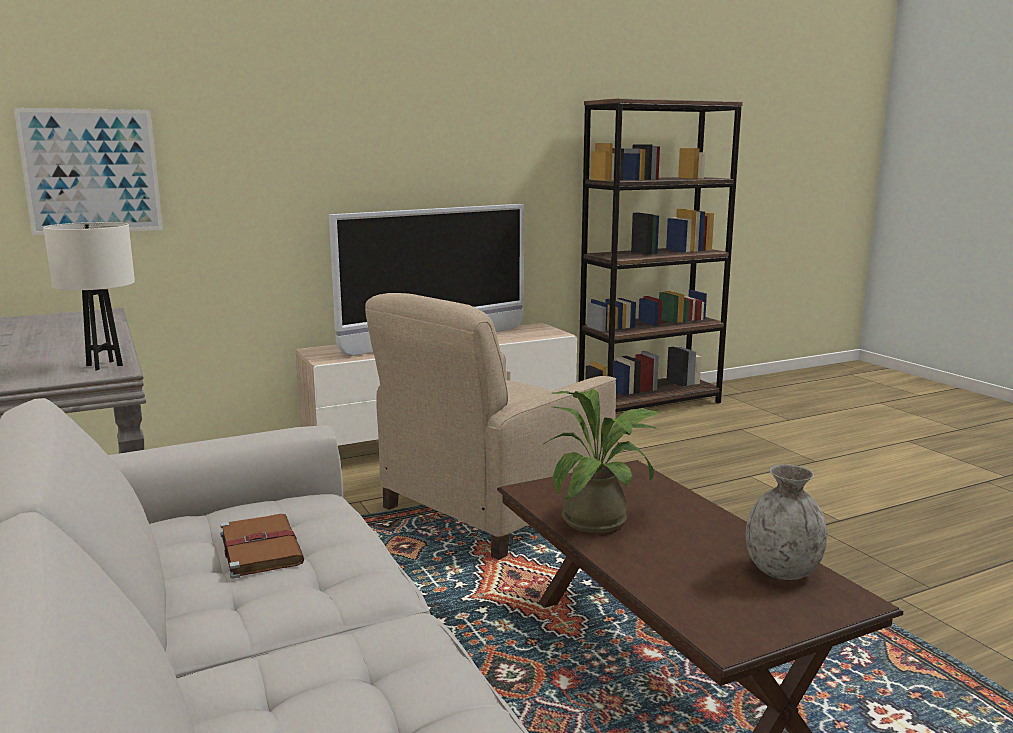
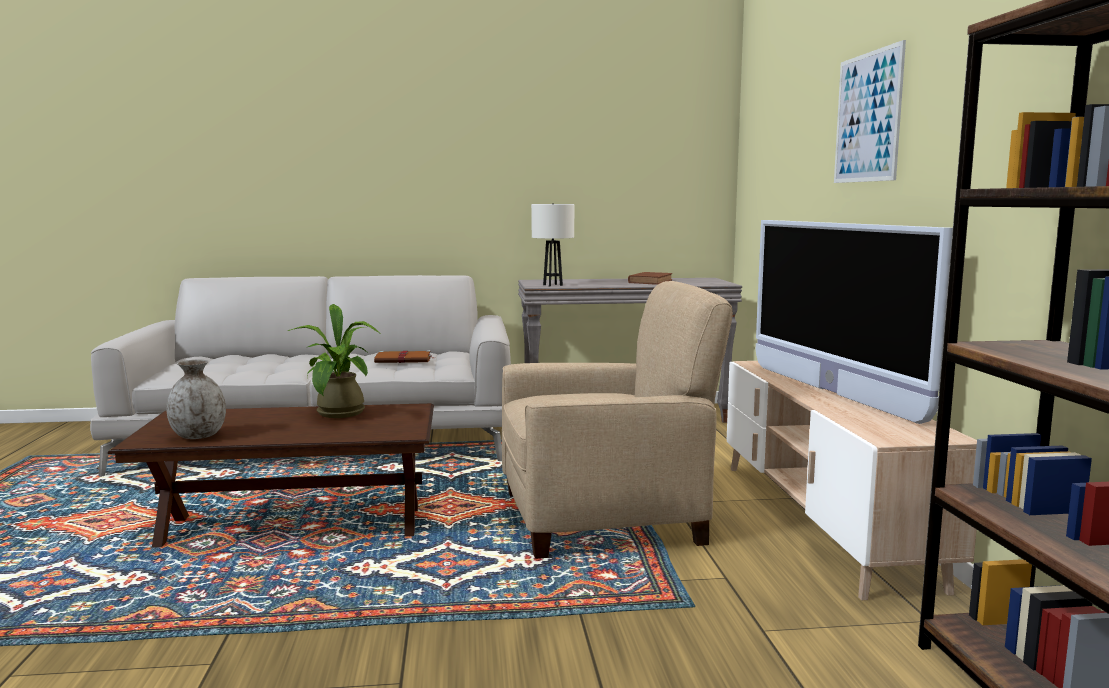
camera: 110 degrees right, 5 degrees down
(59, 333) = (650, 281): none -> brown book
(91, 171) = (761, 181): picture -> picture (867, 117)
(492, 508) = (604, 517): beige armchair -> beige armchair turned 105 degrees clockwise

